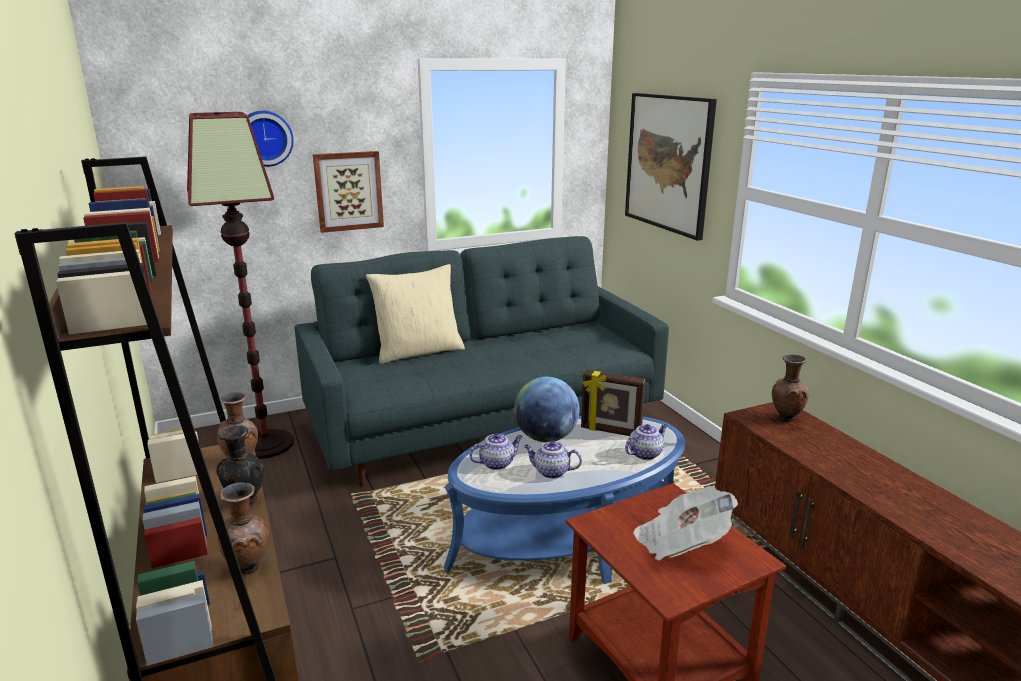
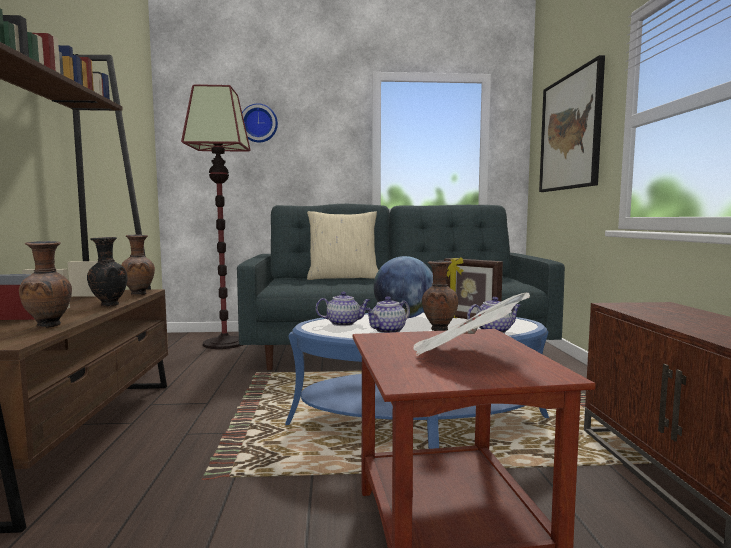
camera: 20 degrees right, 15 degrees down
(348, 191) = (315, 165): picture -> none
(551, 472) = (387, 331): teapot -> teapot turned 75 degrees counterclockwise
(785, 418) = (664, 308): brown vase -> brown vase (438, 330)

